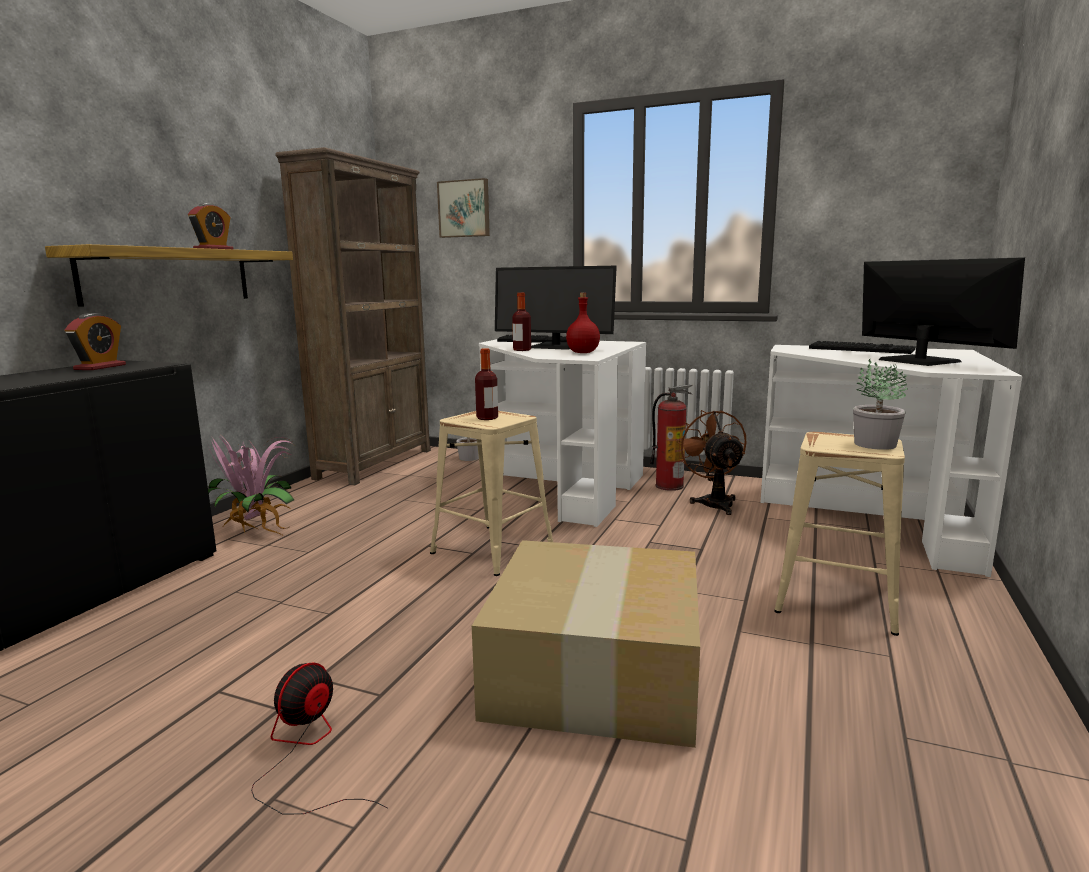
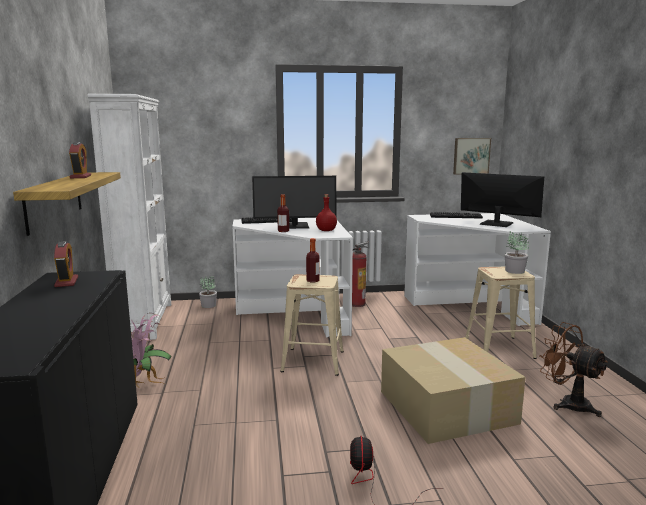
camera: 30 degrees left, 0 degrees up
(376, 464) = (145, 321): brown bookcase -> white bookcase
(464, 209) = (193, 128): picture -> picture (471, 156)
(713, 502) = (391, 310): brown fan -> brown fan (568, 403)

